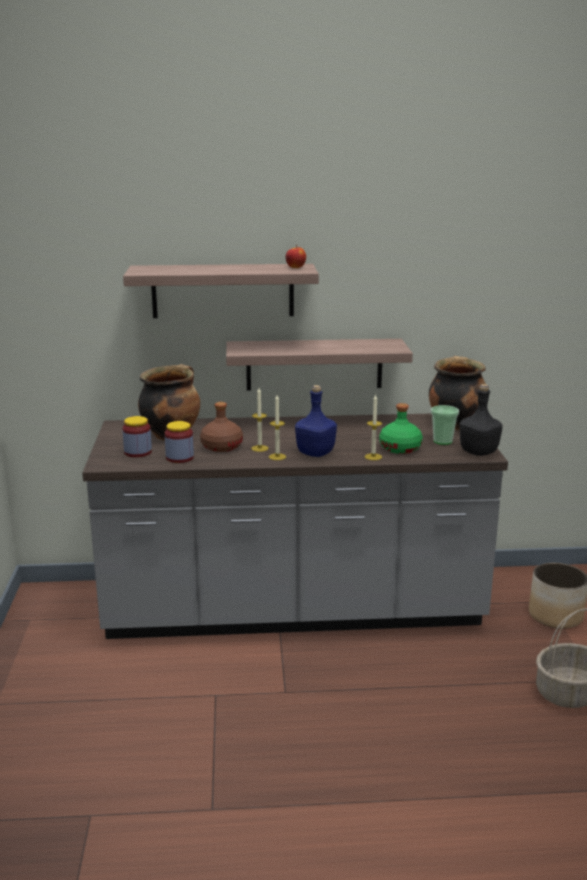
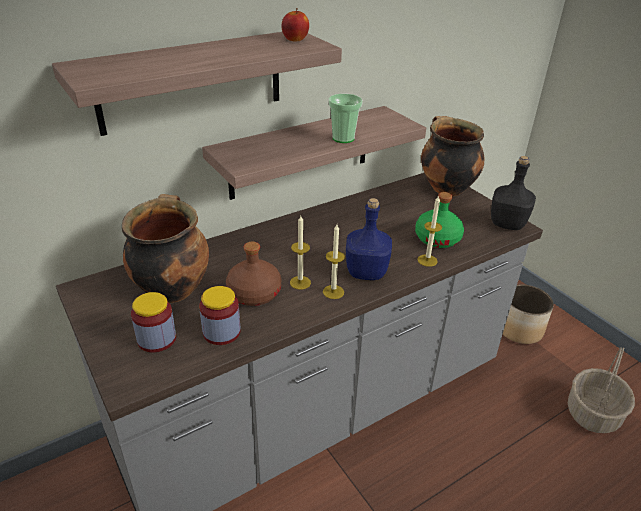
camera: 30 degrees left, 15 degrees up
(442, 441) = (461, 216): cup -> cup (343, 138)

